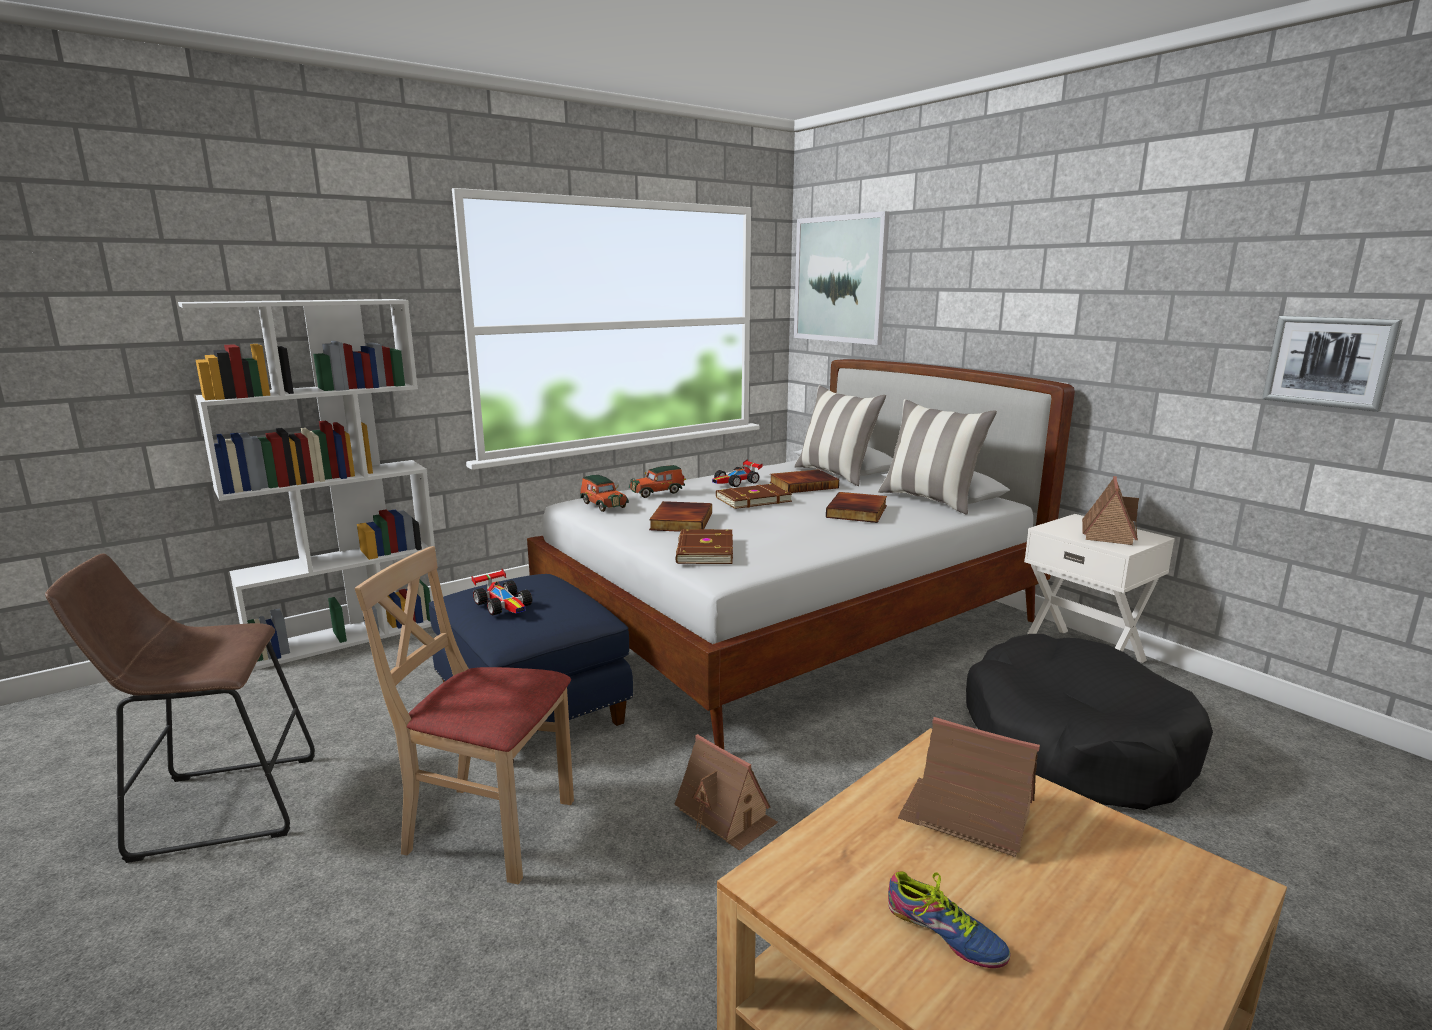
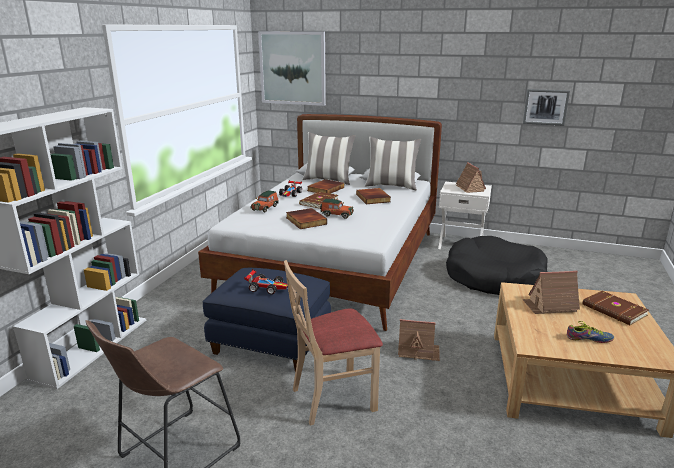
camera: 35 degrees left, 5 degrees up
(602, 504) = (249, 221): toy car -> toy car (336, 215)
(703, 551) = (345, 233): brown book -> brown book (614, 310)

